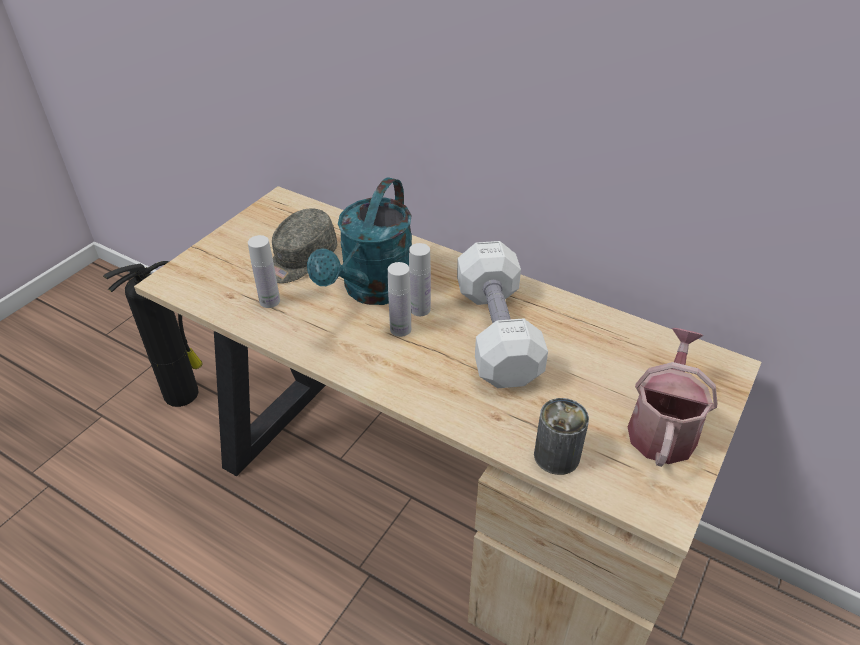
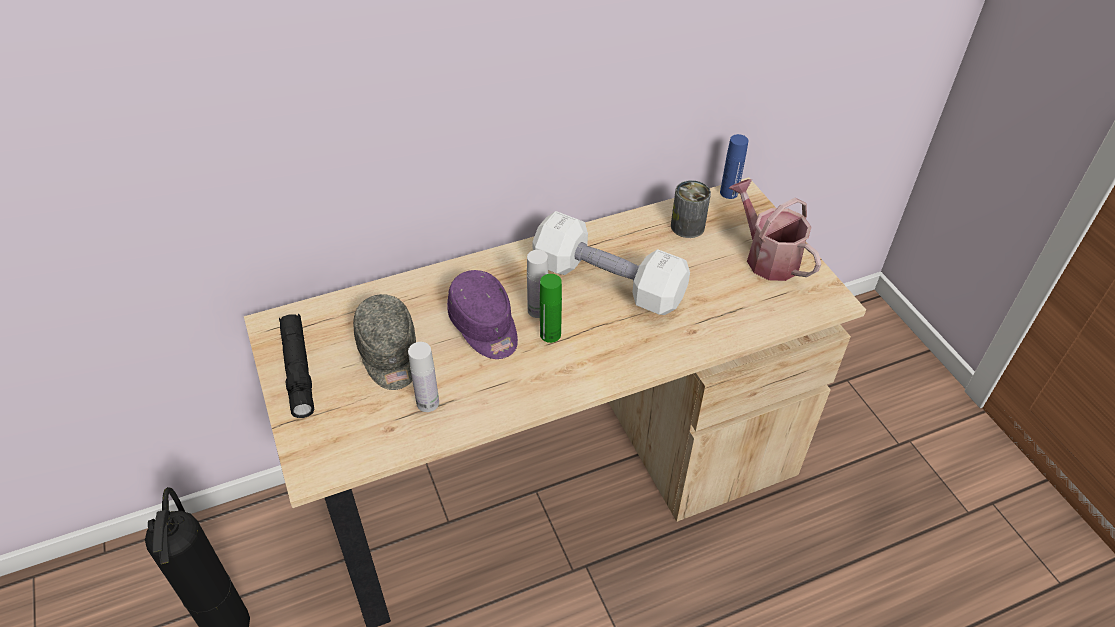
camera: 55 degrees left, 5 degrees up
(250, 230) = (298, 370): none -> black flashlight
(373, 291) = (485, 327): turquoise watering can -> purple cap
(400, 329) = (550, 334): white bottle -> green bottle
(556, 455) = (751, 321): can -> can (687, 226)
(716, 357) = (729, 193): none -> blue bottle

